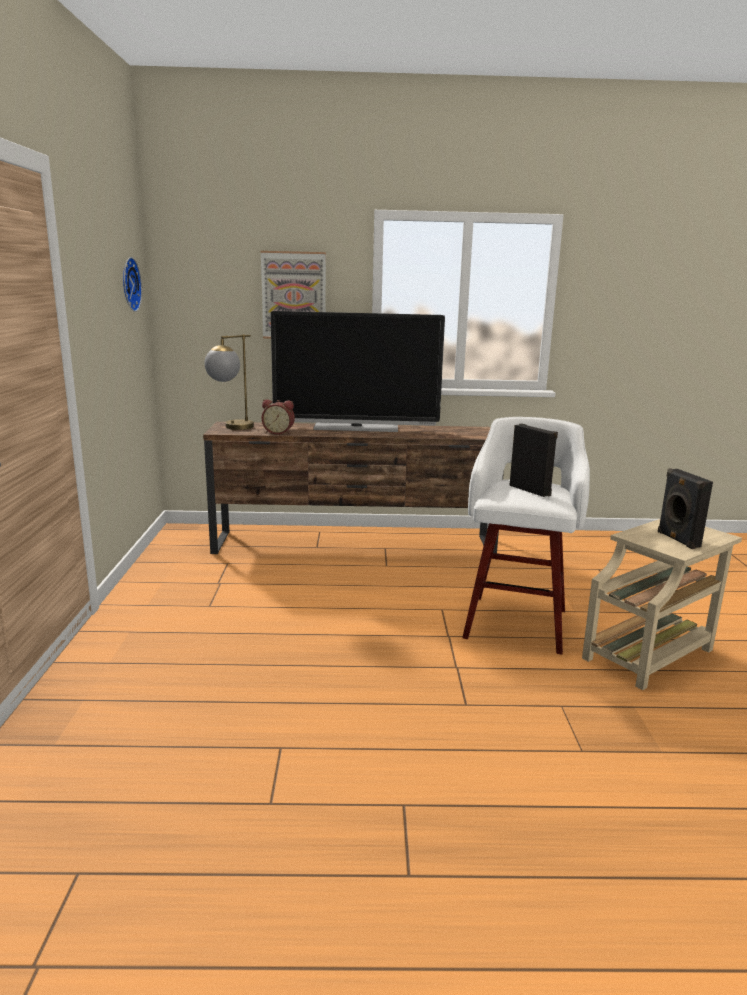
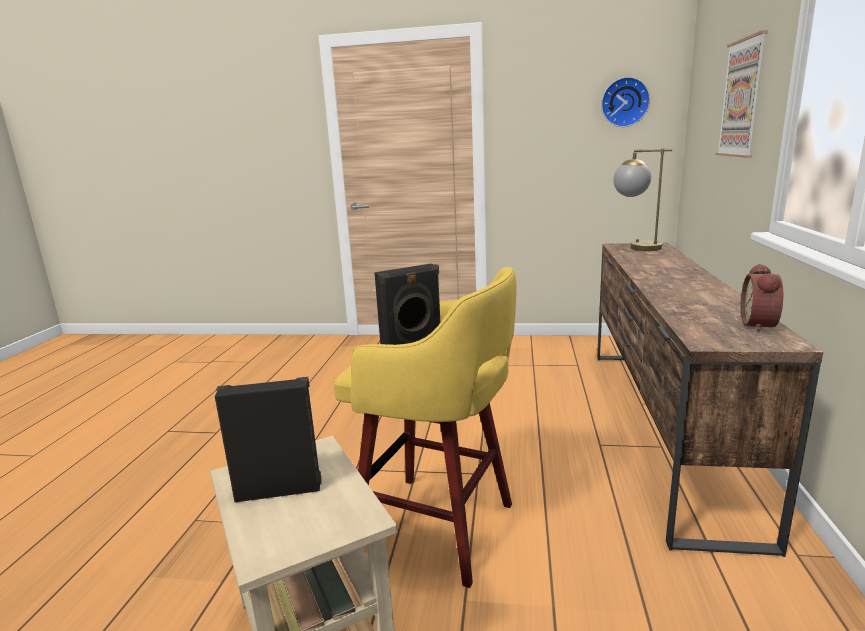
camera: 100 degrees right, 0 degrees up
(279, 432) = (629, 258): alarm clock -> alarm clock (761, 325)
(356, 428) = (688, 278): television -> none
(516, 621) = (440, 528): white stool -> yellow stool

